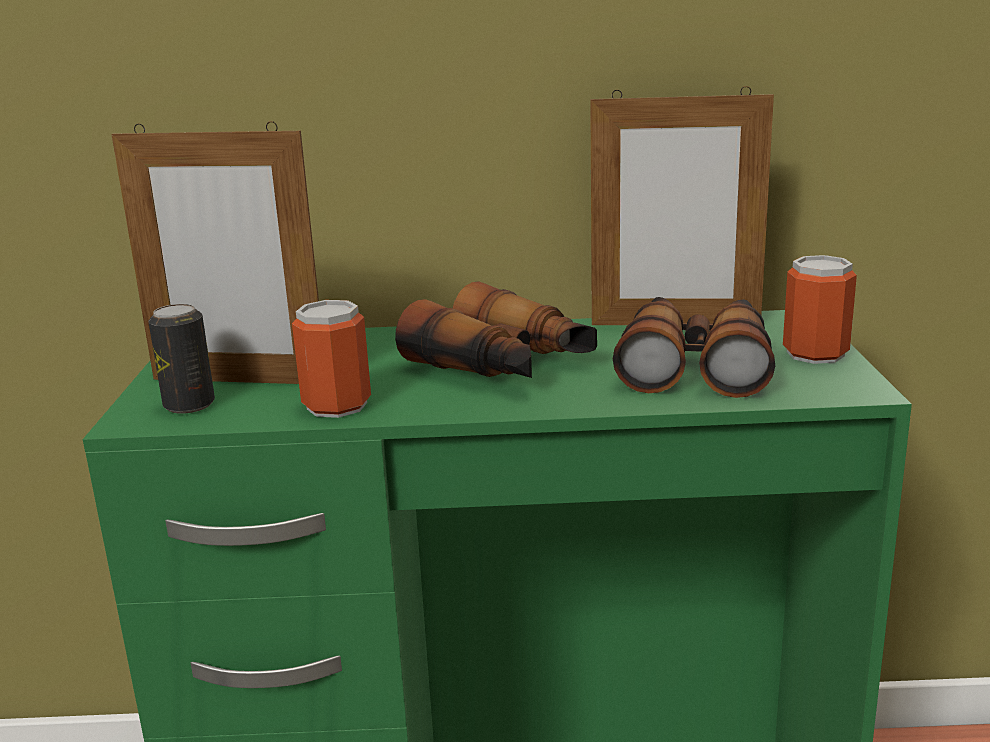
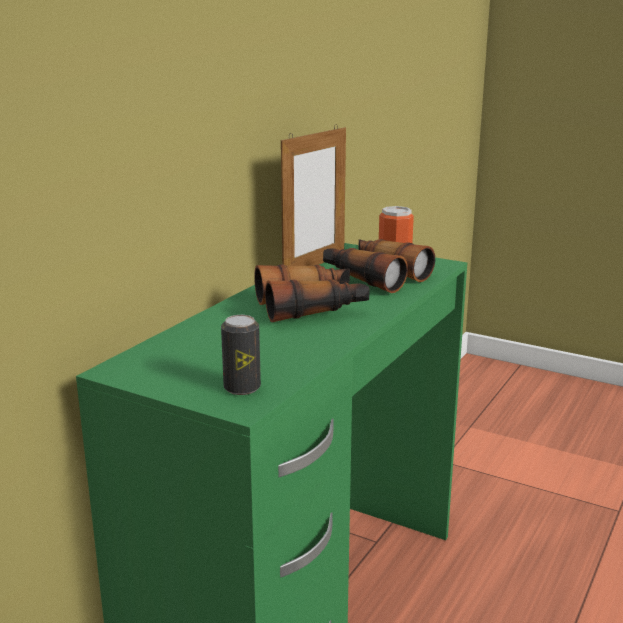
camera: 60 degrees left, 0 degrees up
(239, 381) = (221, 368): picture frame -> none
(337, 406) = (308, 352): can -> none

